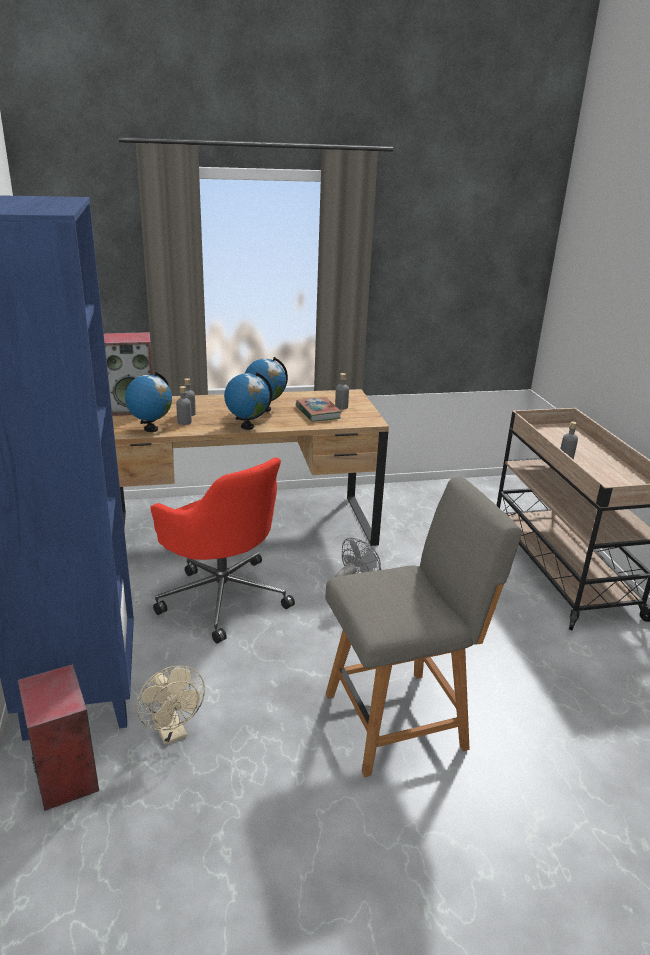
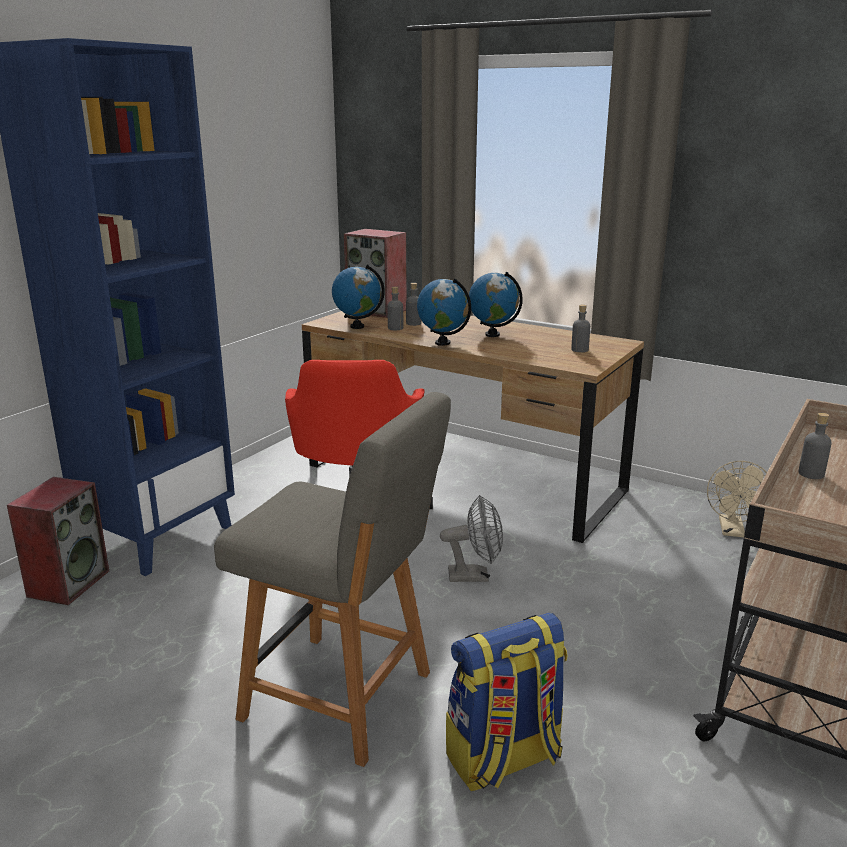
camera: 45 degrees right, 5 degrees down
(172, 732) = (165, 596): beige fan -> beige fan (732, 531)
(318, 412) = (541, 348): book -> none
(518, 696) = (504, 759): none -> backpack

